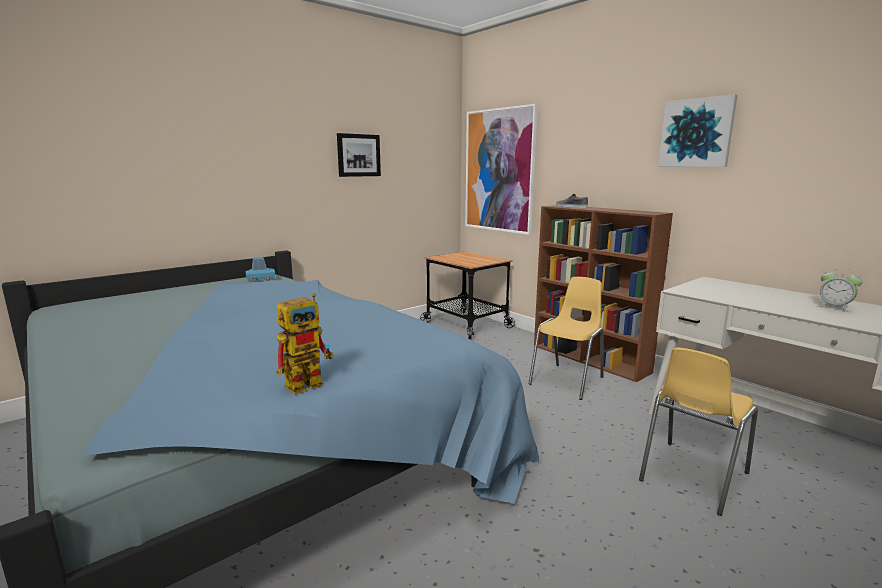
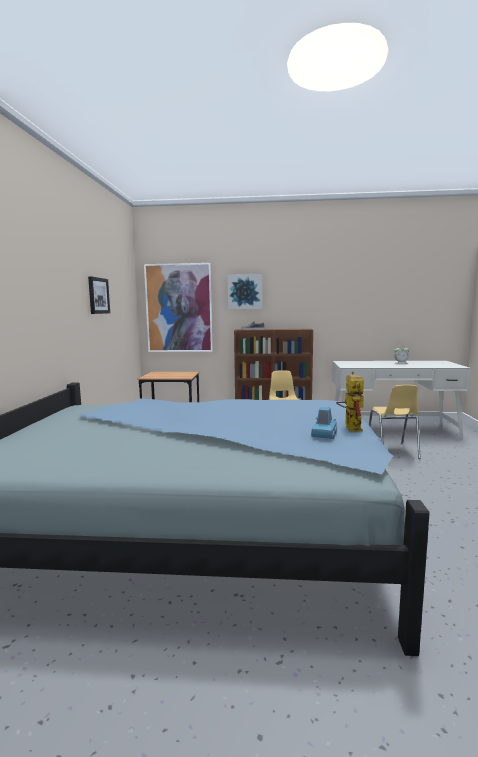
camera: 45 degrees left, 5 degrees down
(261, 279) = (89, 407): blue toy car -> blue toy car (324, 434)
(696, 133) = (318, 285): picture -> picture (245, 291)

